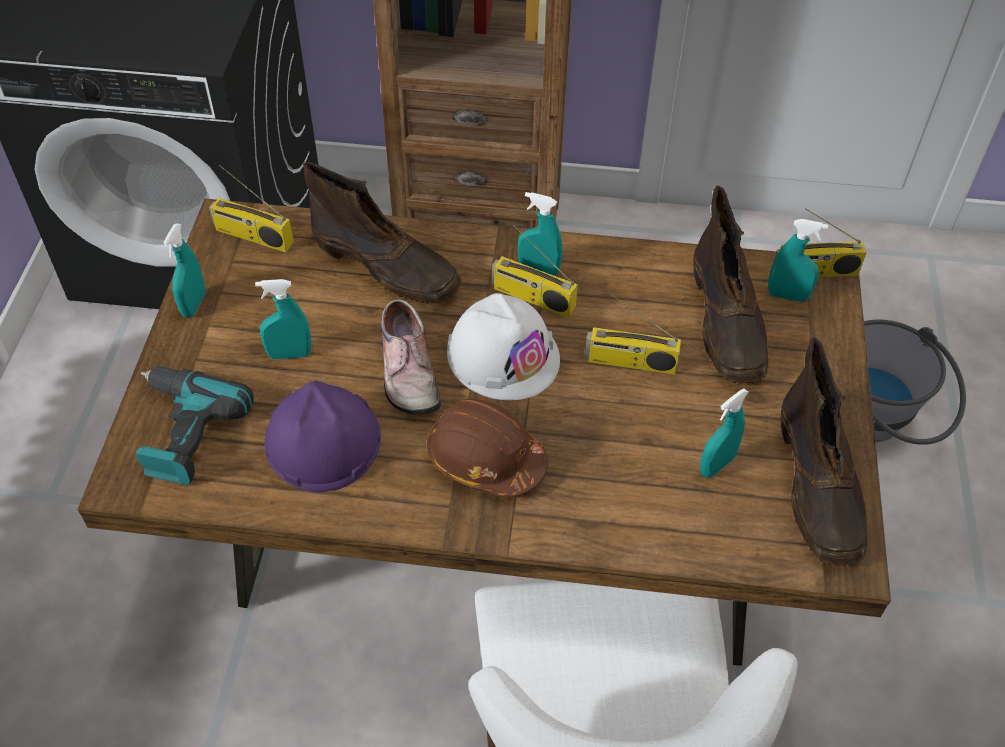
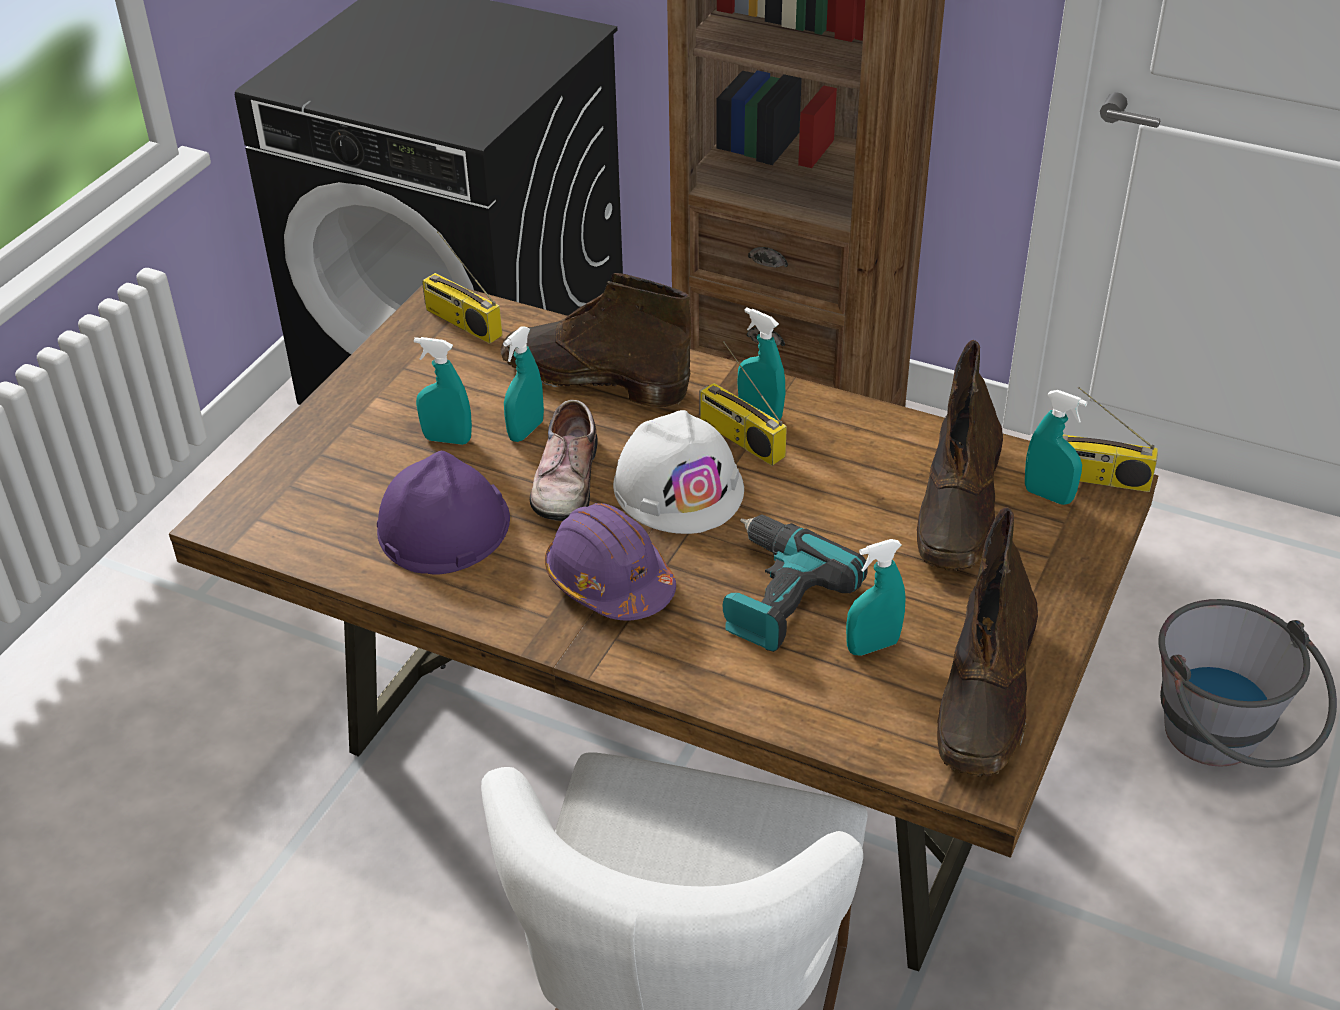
camera: 20 degrees right, 10 degrees down
(182, 432) = (304, 487): power drill -> power drill (775, 595)
(194, 305) = (370, 374): turquoise spray bottle -> turquoise spray bottle (526, 431)
(387, 266) = (593, 377): brown boot -> brown boot turned 150 degrees clockwise
(485, 459) = (609, 581): brown hard hat -> purple hard hat
(630, 362) = (821, 524): radio -> none

